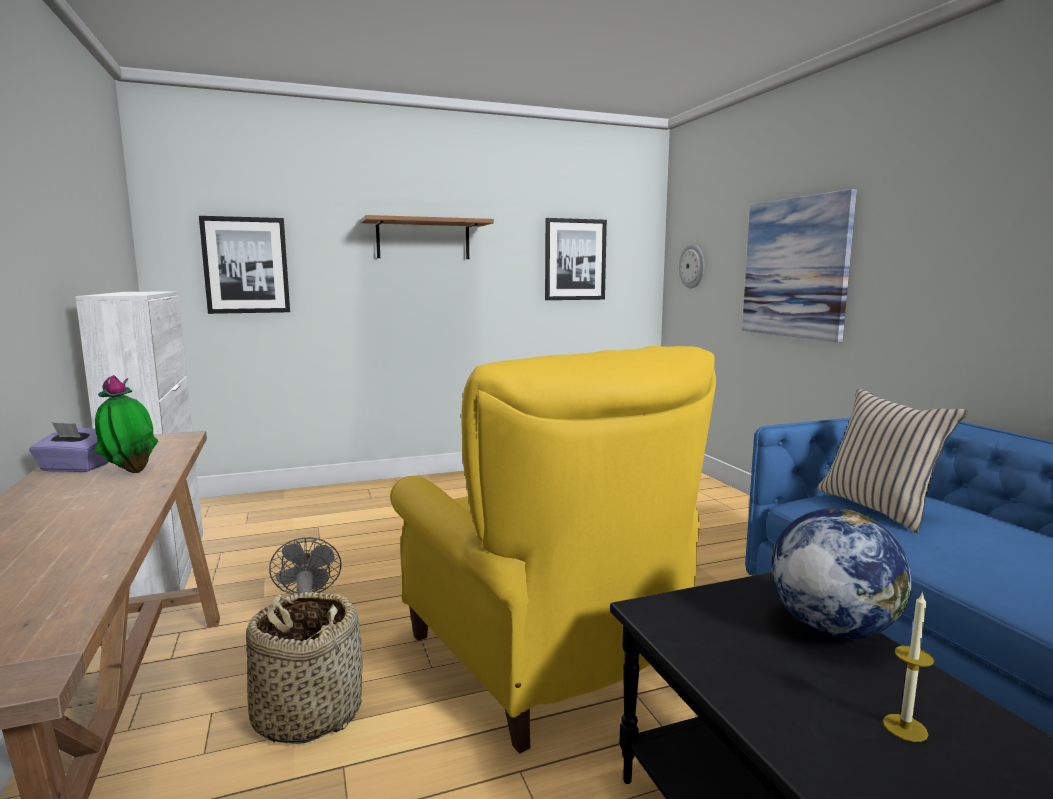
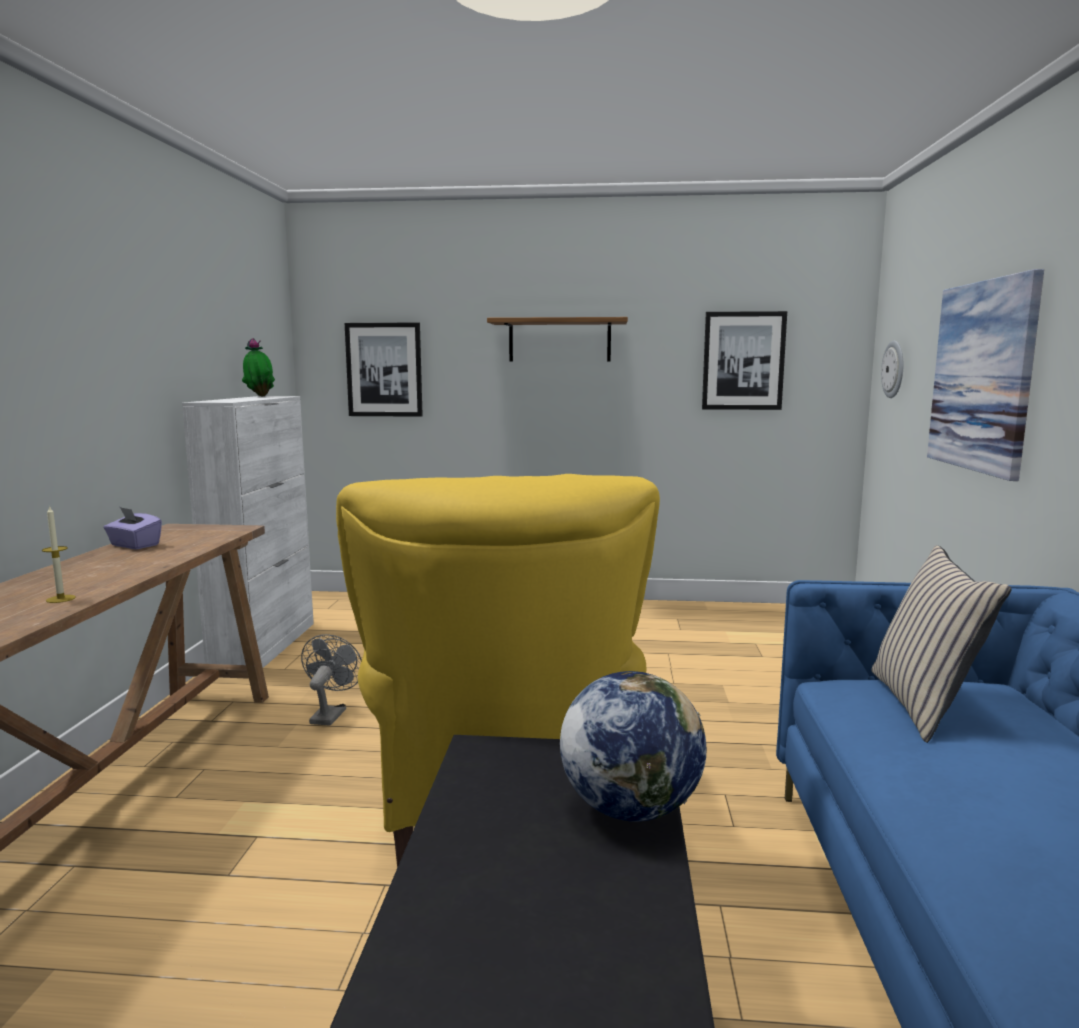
camera: 25 degrees right, 0 degrees up
(130, 472) = (161, 553): potted plant -> potted plant (260, 396)
(307, 713) = (267, 788): basket -> none
(905, 728) = (555, 907): candle -> candle (61, 599)

